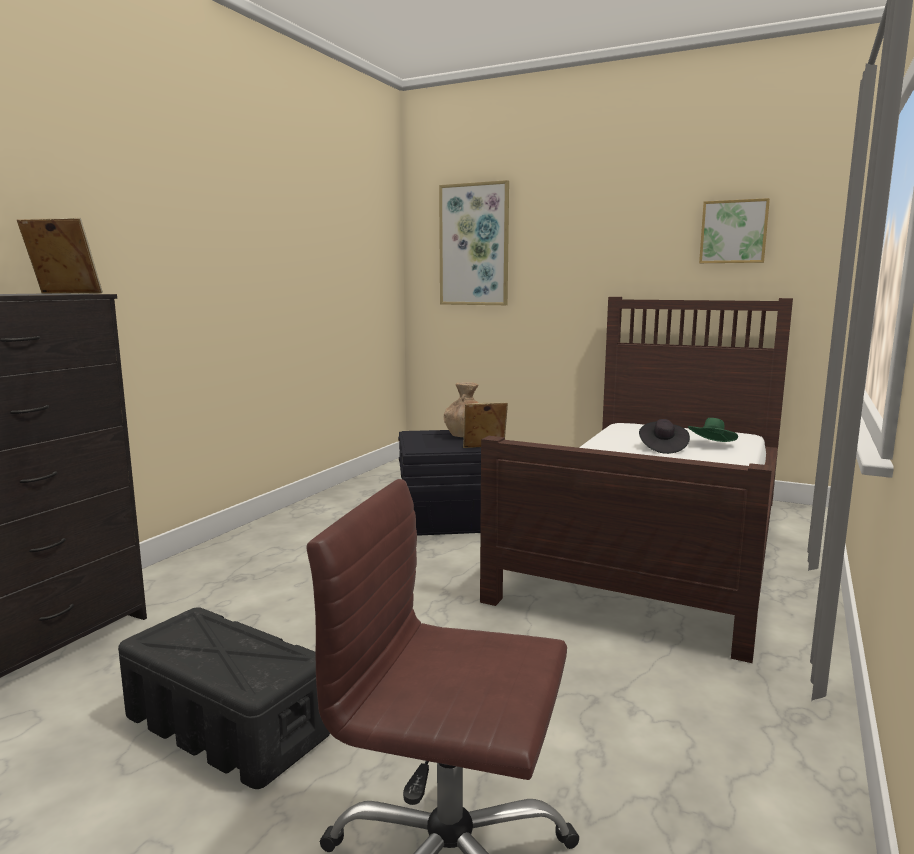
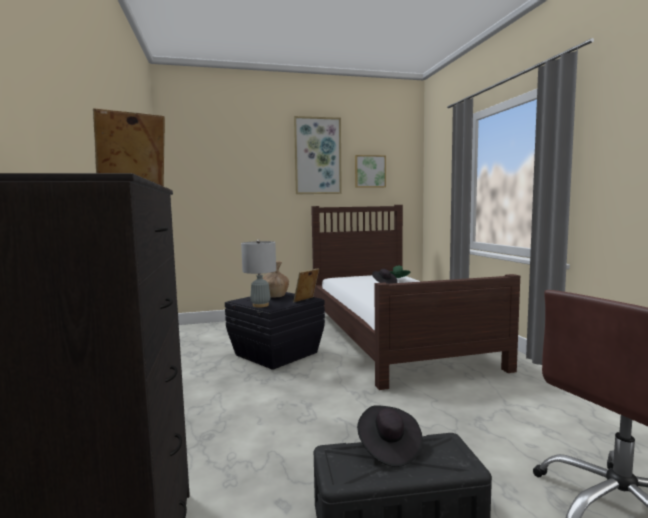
camera: 40 degrees left, 5 degrees down
(235, 637) = (388, 448): none -> black hat
(417, 443) = (261, 305): none -> grey table lamp
(474, 245) = (216, 174): picture -> picture (317, 156)

